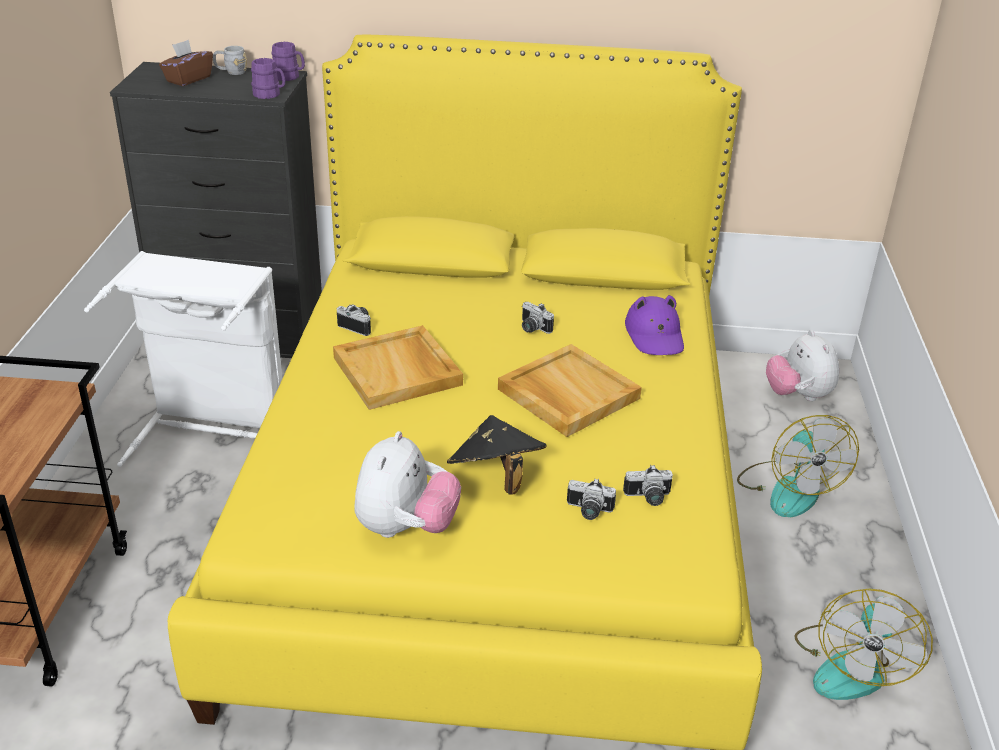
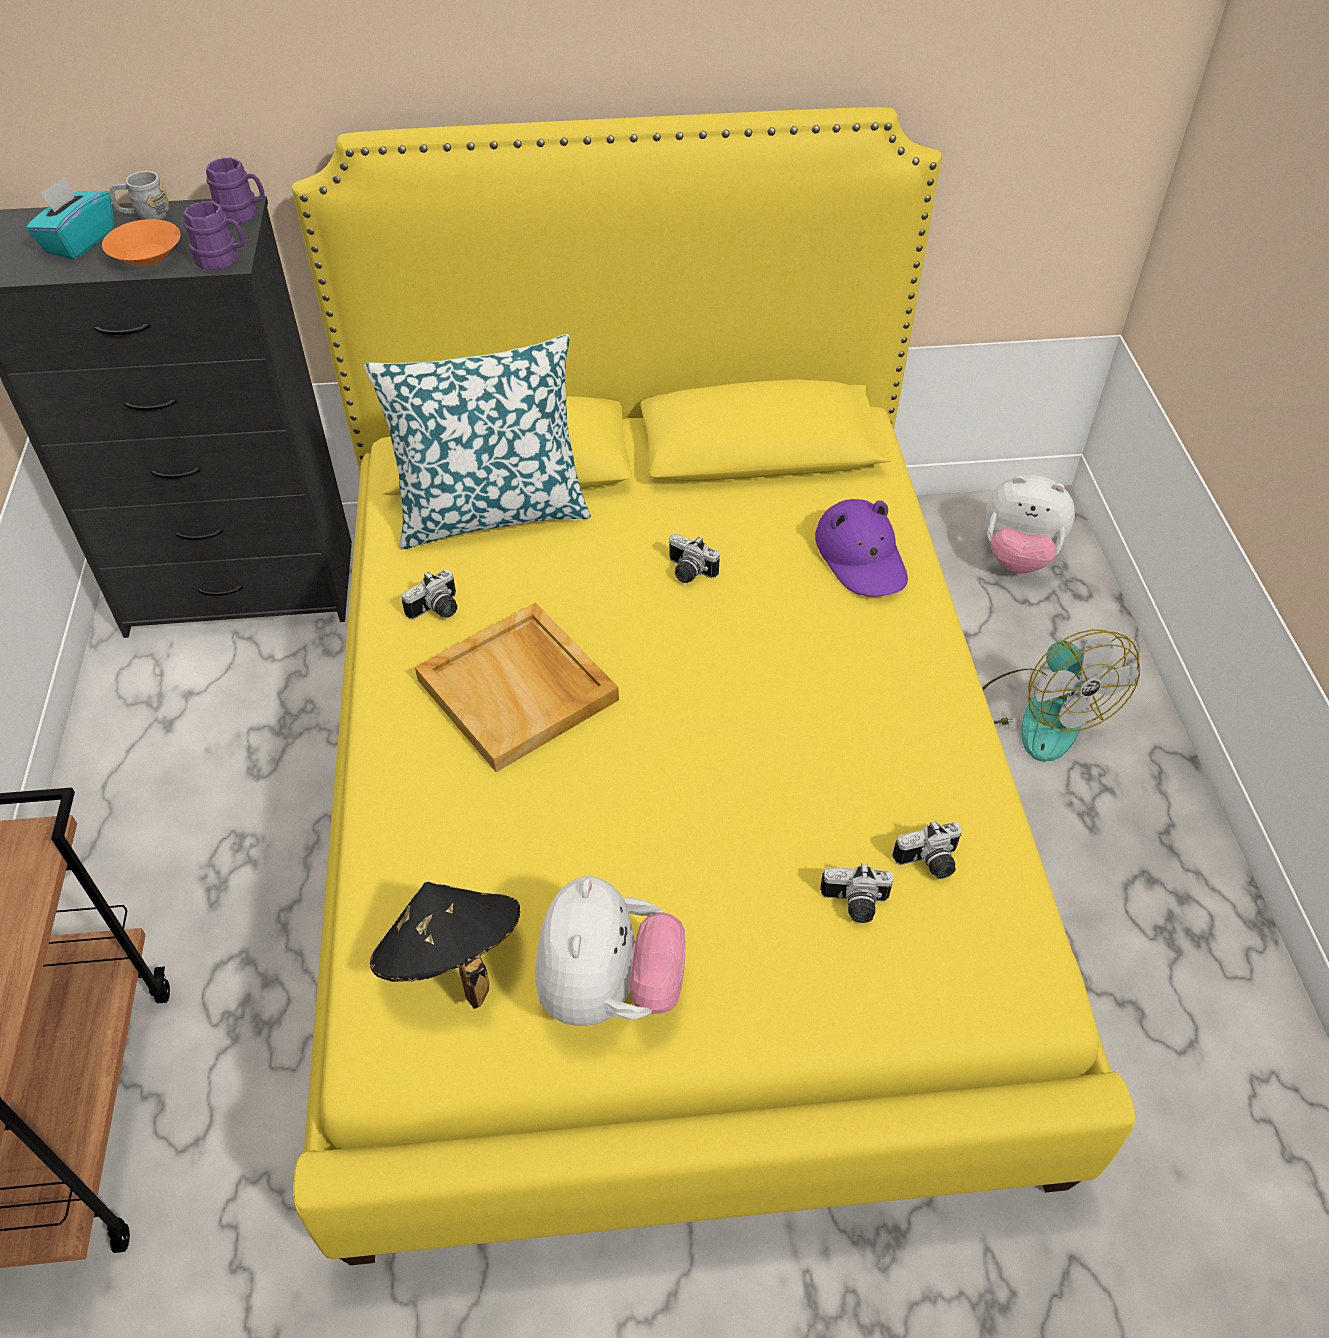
camera: 10 degrees left, 15 degrees up
(188, 79) = (79, 242): brown tissue box -> turquoise tissue box
(212, 433) = (240, 761): white laundry basket -> none
(225, 89) = (146, 257): none -> orange bowl
(358, 326) = (437, 610): camera -> camera turned 120 degrees clockwise
(411, 282) = (491, 511): none -> pillow
(496, 479) = (711, 869): black hat -> black hat (452, 961)
(567, 393) = (769, 689): beige tray -> none
(798, 395) = (1018, 556): plush toy -> plush toy turned 45 degrees counterclockwise
(850, 665) = (1178, 985): fan -> none

